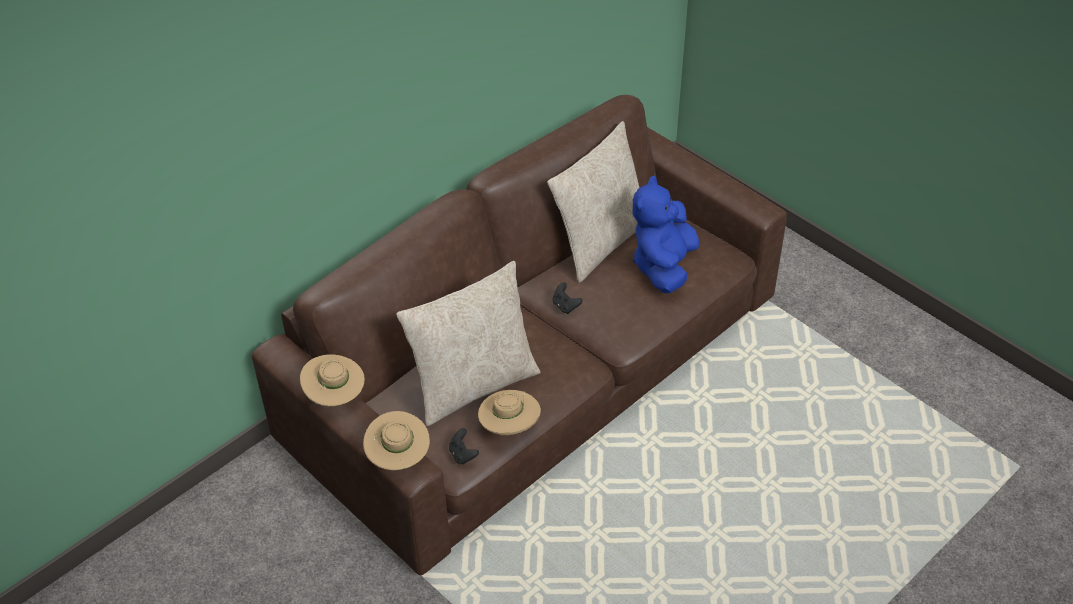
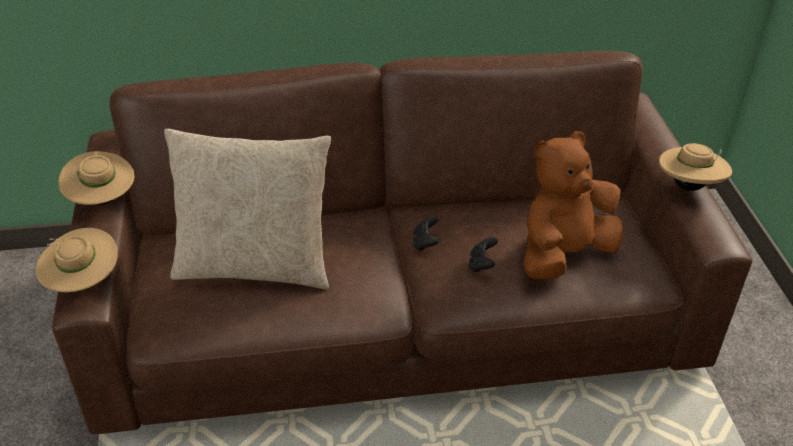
camera: 35 degrees right, 5 degrees down
(463, 455) = (173, 325): black game controller -> black game controller (481, 264)
(509, 427) = (242, 323): beige hat -> beige hat (689, 186)
(600, 242) = (521, 203): beige pillow -> none
(663, 266) = (564, 254): blue plush toy -> brown plush toy

